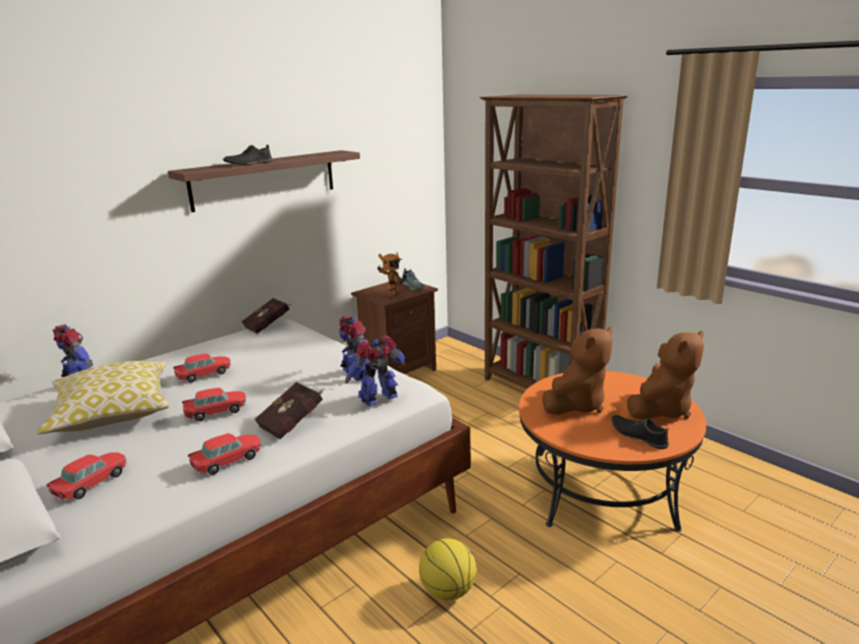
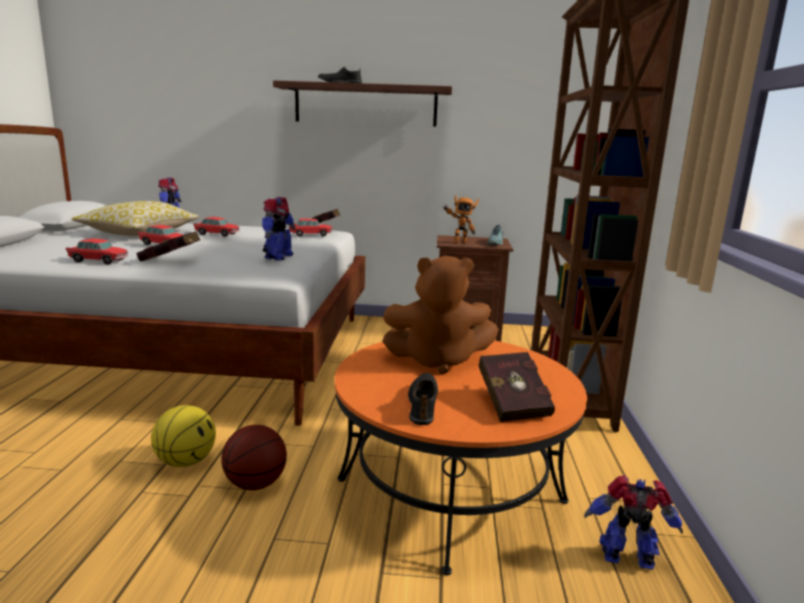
camera: 45 degrees right, 5 degrees down
(91, 483) = (44, 247): toy car -> toy car (310, 235)
(380, 399) = (243, 268): toy robot -> toy robot (628, 559)
(517, 566) = (255, 484): none -> basketball
(661, 410) = (512, 403): brown plush toy -> red book

